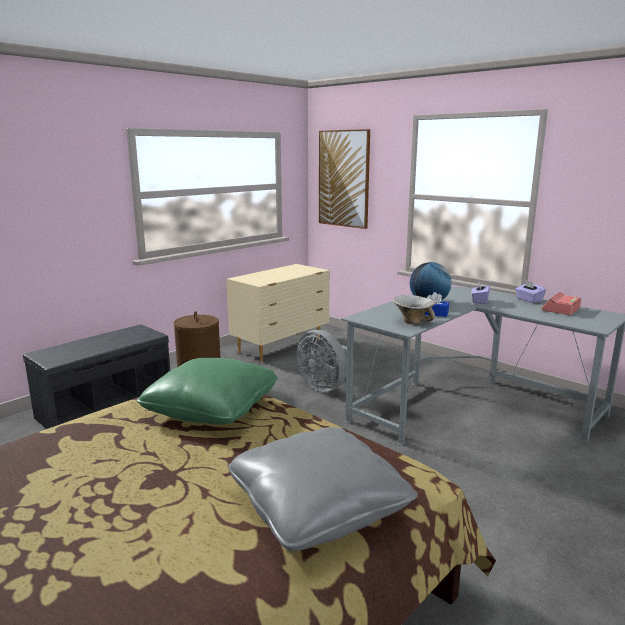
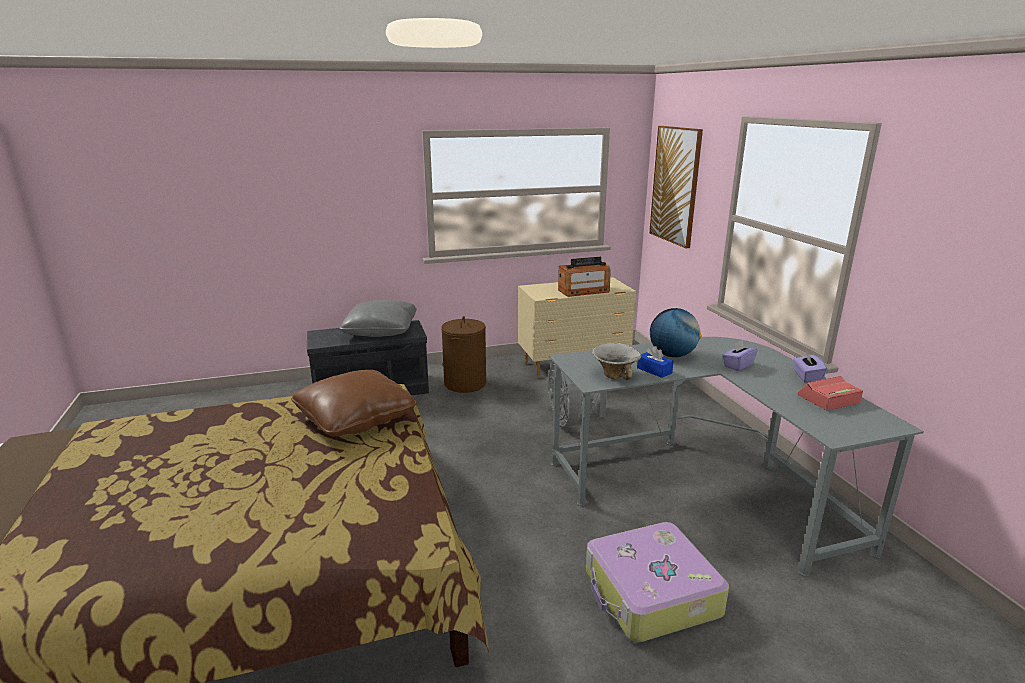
camera: 30 degrees right, 5 degrees up
(212, 408) = (355, 418): green pillow -> brown pillow
(289, 275) = (583, 291): none -> radio
(318, 506) = (318, 530): grey pillow -> grey pillow (381, 331)
(518, 488) = (650, 594): none -> suitcase

